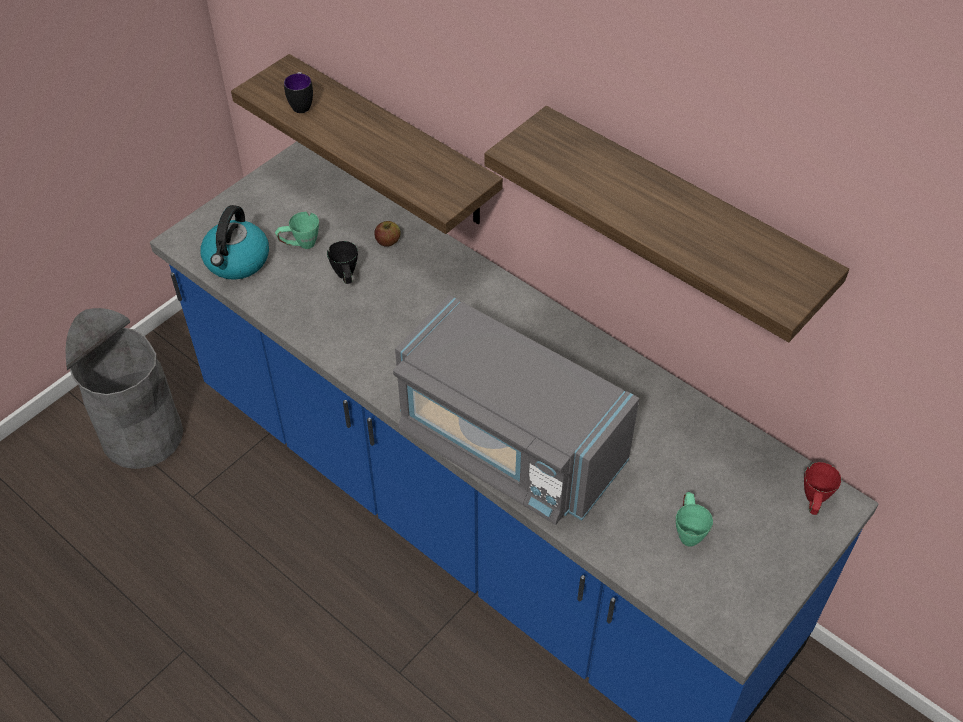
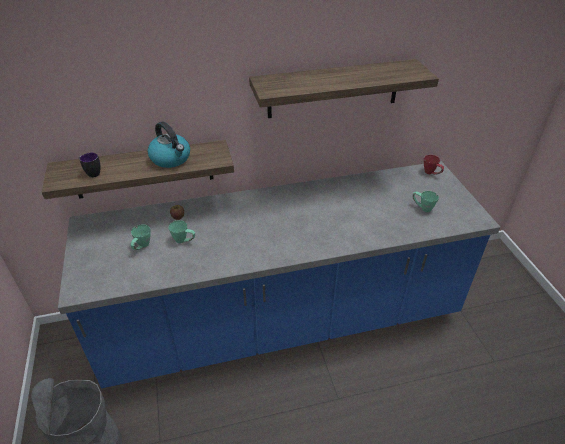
camera: 55 degrees left, 10 degrees down
(237, 261) = (122, 276): kettle -> kettle (171, 159)
(346, 278) = (184, 241): black mug -> green mug
(508, 445) = (337, 235): grey microwave -> none

